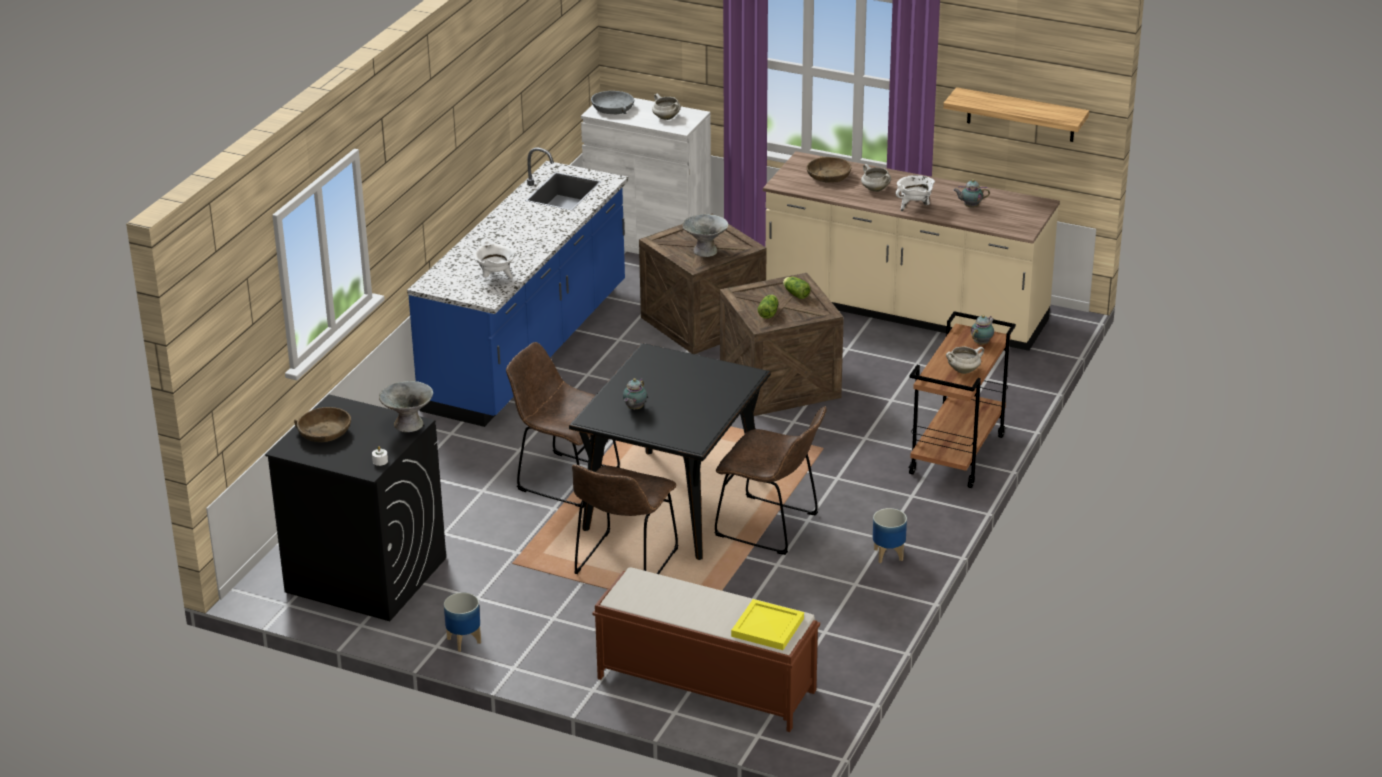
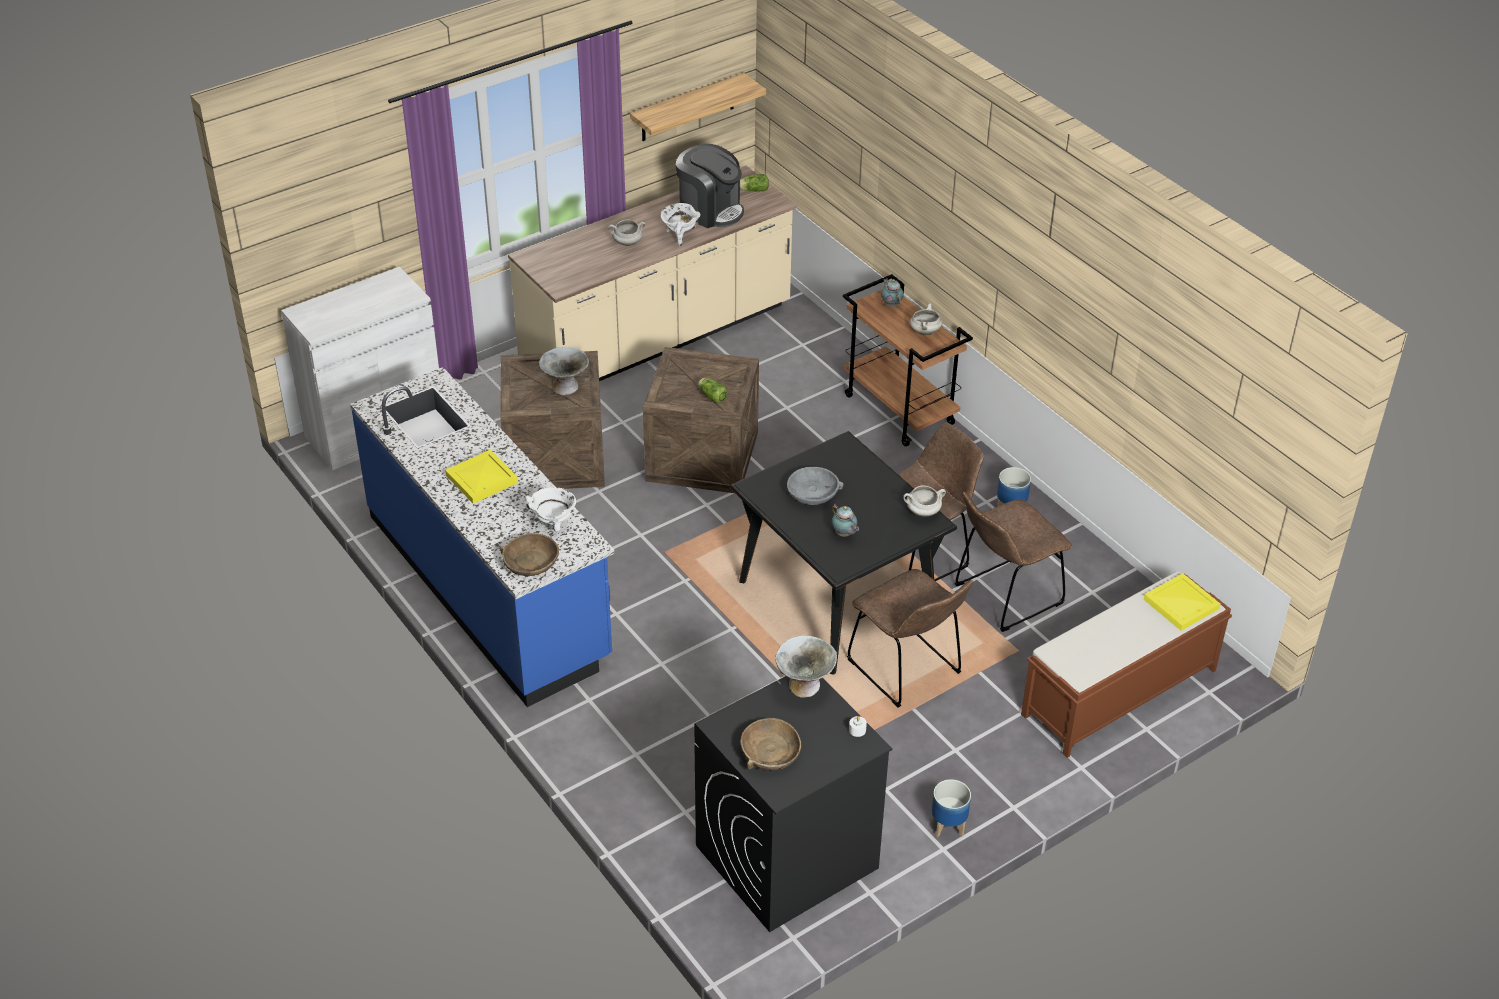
camera: 60 degrees left, 10 degrees up
(518, 235) = (483, 479): none -> yellow tray
(563, 479) = (737, 653): brown chair -> brown chair (1004, 597)
(613, 109) = (322, 319): grey bowl -> grey bowl (813, 493)
(665, 118) = (380, 296): white cooking pot -> white cooking pot (922, 512)
(795, 293) = (694, 368): lettuce -> lettuce (753, 190)
(828, 176) = (576, 257): brown bowl -> brown bowl (530, 562)
(970, 207) = (710, 210): teapot -> coffee machine

